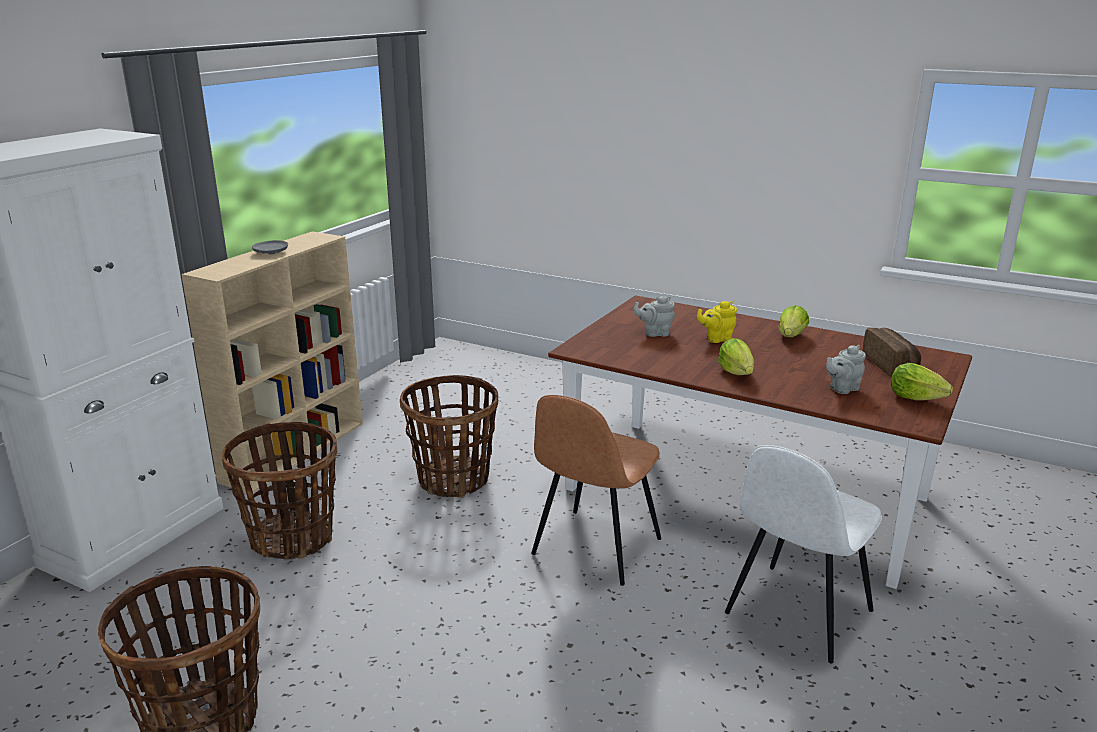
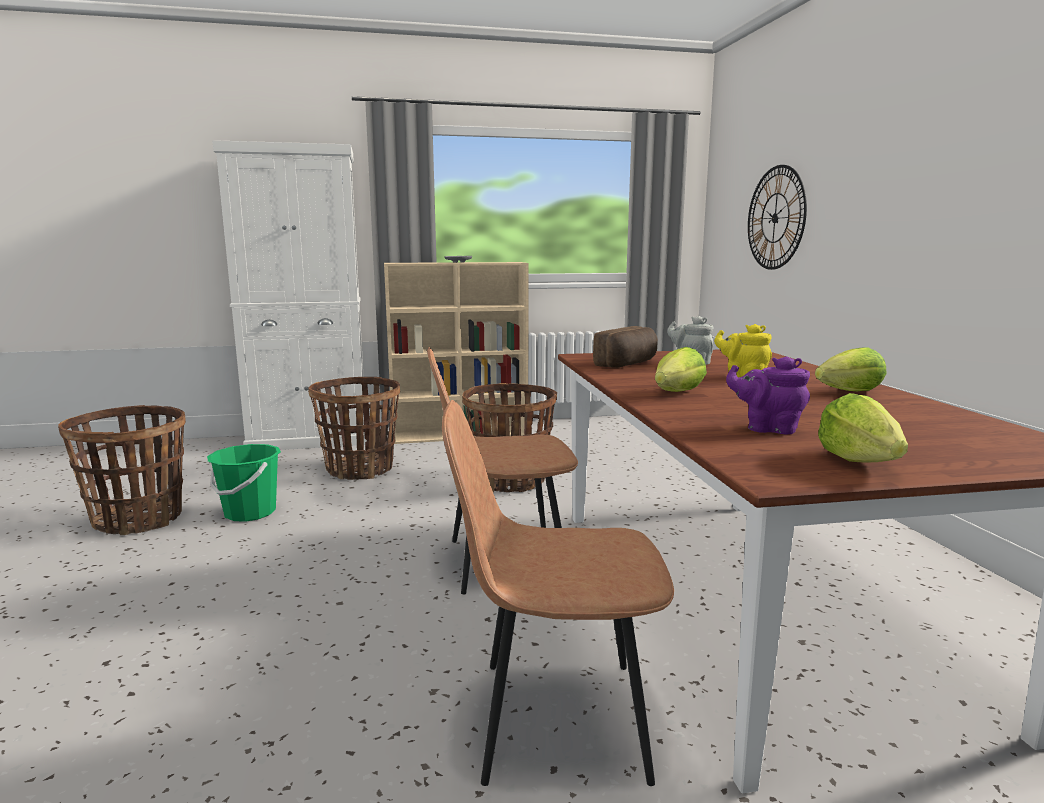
camera: 50 degrees right, 10 degrees down
(305, 639) = (250, 512): none -> green bucket
(548, 155) = (775, 218): none -> wall clock
(796, 614) = (555, 718): white chair -> brown chair
(842, 388) = (768, 428): grey teapot -> purple teapot
(891, 366) = (928, 436): bread -> bread (628, 364)

